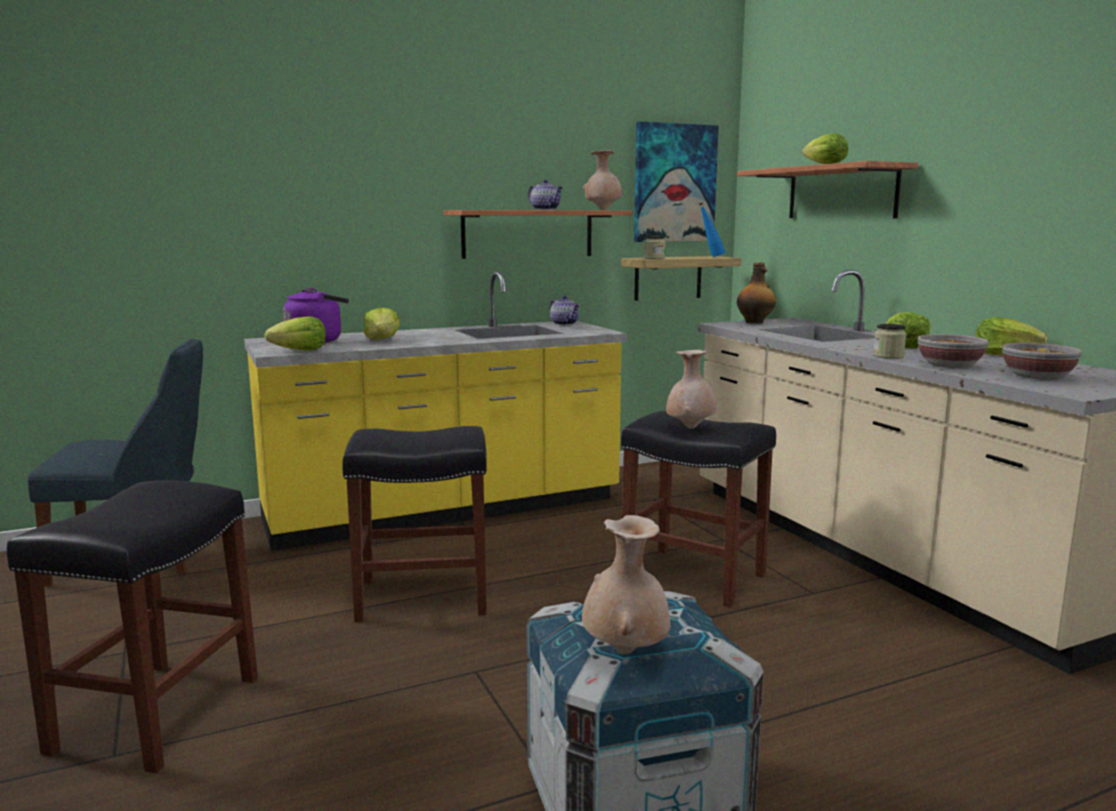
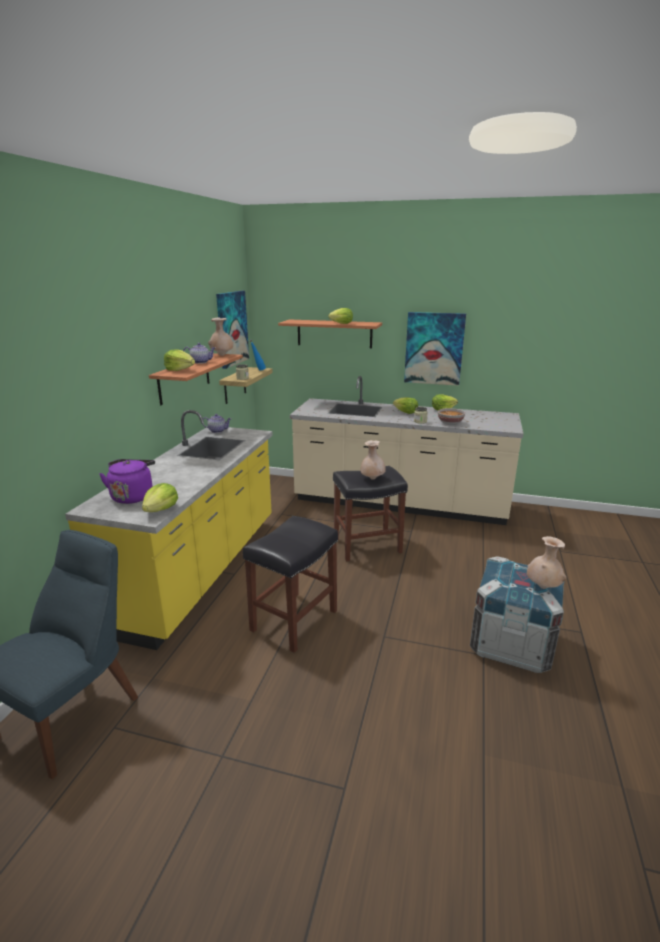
camera: 50 degrees left, 10 degrees up
(156, 715) = (318, 760): black stool -> none
(382, 339) = (169, 479): lettuce -> lettuce (180, 370)
(755, 322) = (309, 407): bottle -> none
(1012, 213) = (434, 348): none -> picture
(1037, 377) = (483, 422): bowl -> none

